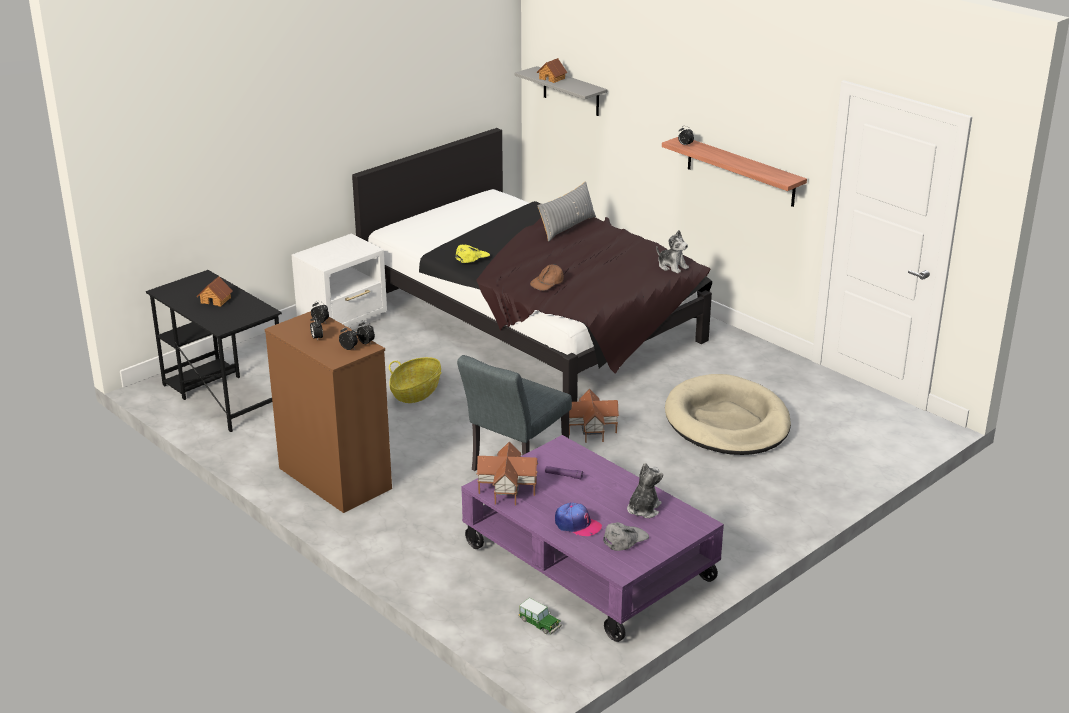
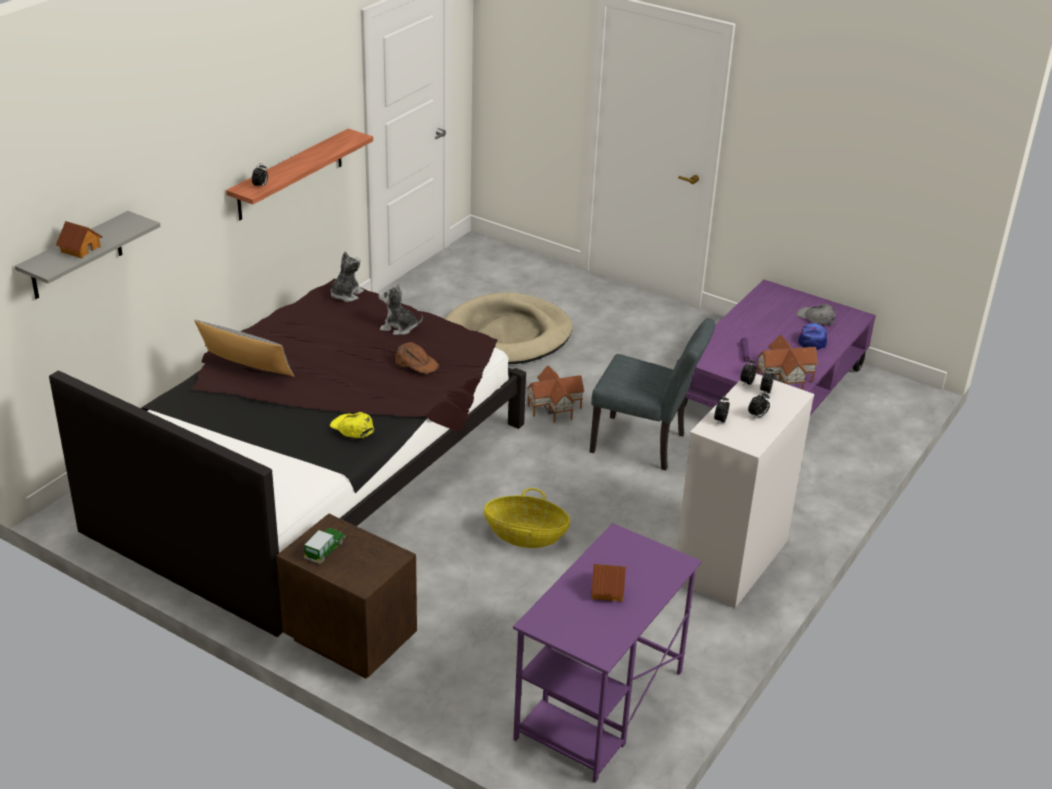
camera: 105 degrees left, 5 degrees up
(223, 396) = (599, 706): black desk -> purple desk
(334, 478) = (730, 561): brown dresser -> white dresser
(344, 320) = (350, 638): white nightstand -> brown nightstand
(540, 623) = (865, 404): toy car -> toy car (325, 550)
(643, 509) = (769, 312): plush toy -> plush toy (399, 328)

